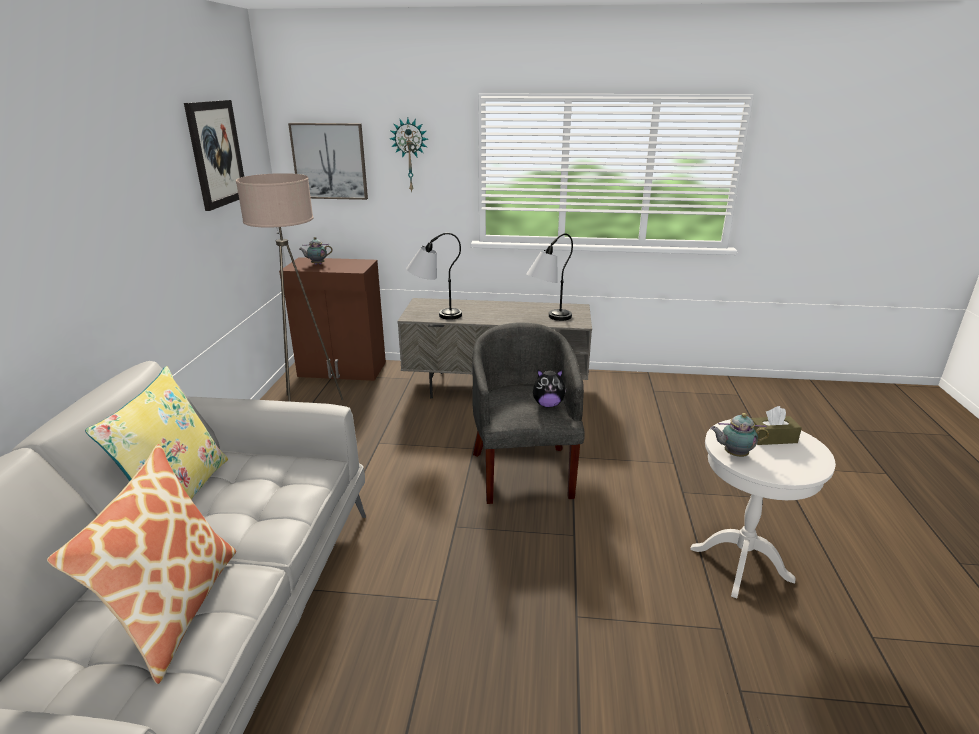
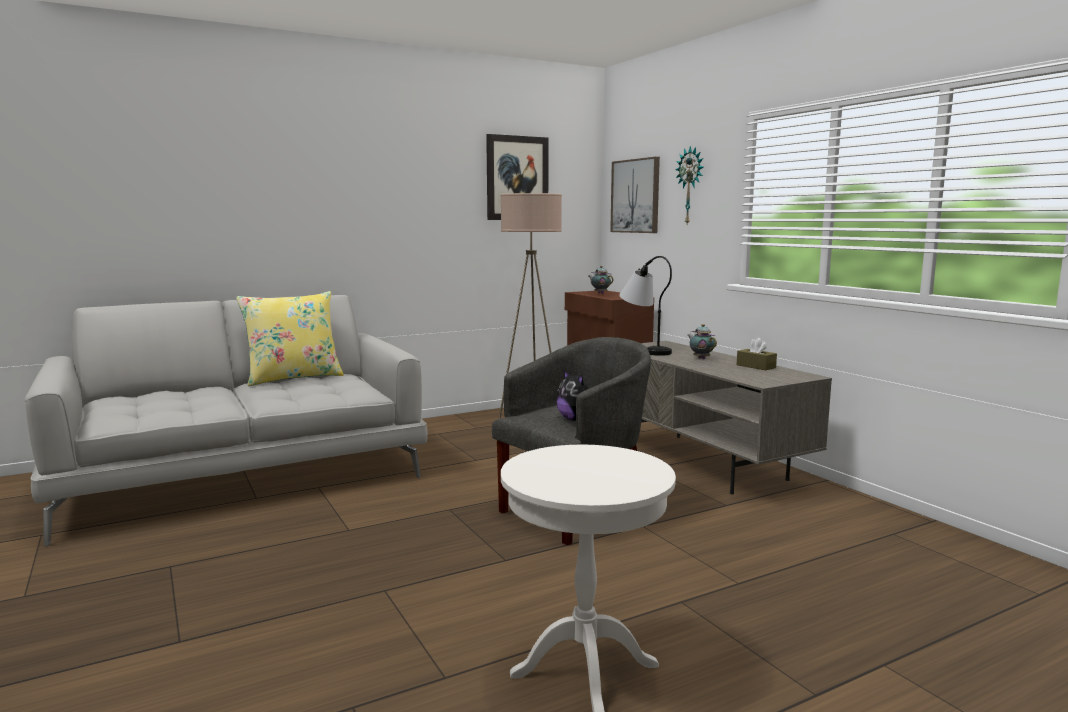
camera: 55 degrees right, 15 degrees down
(175, 609) = (186, 404): pillow -> none
(547, 319) = (738, 374): table lamp -> none
(733, 454) = (540, 458): teapot -> teapot (700, 358)
(772, 438) = (617, 469): brown tissue box -> brown tissue box (756, 366)

